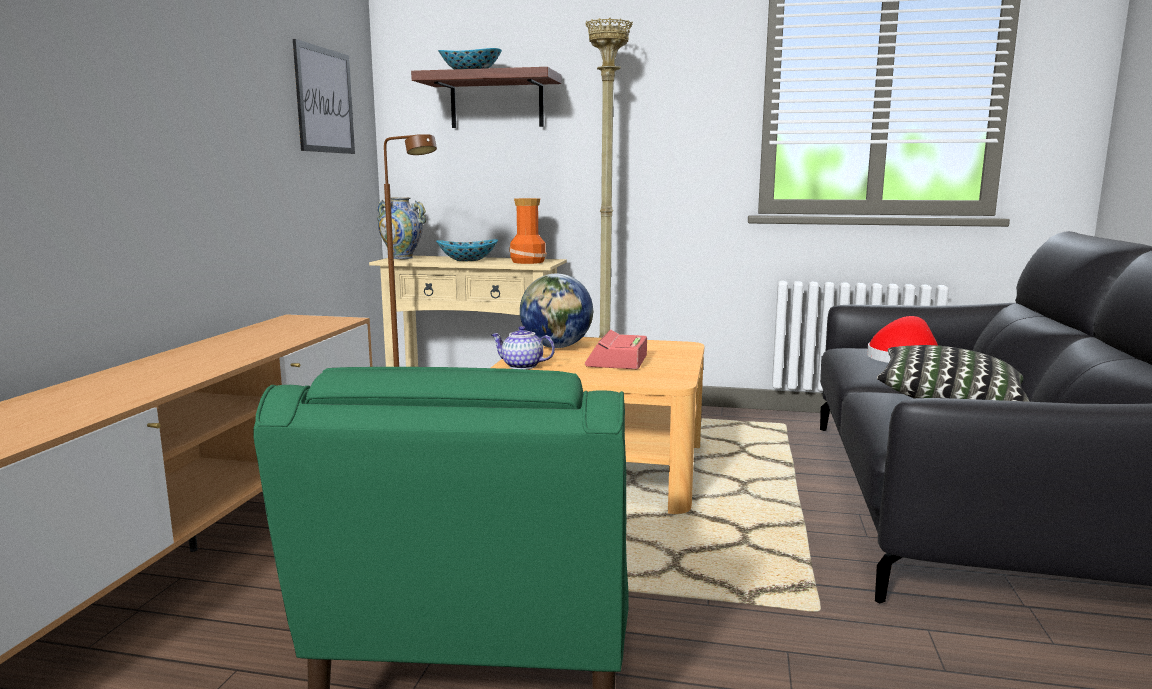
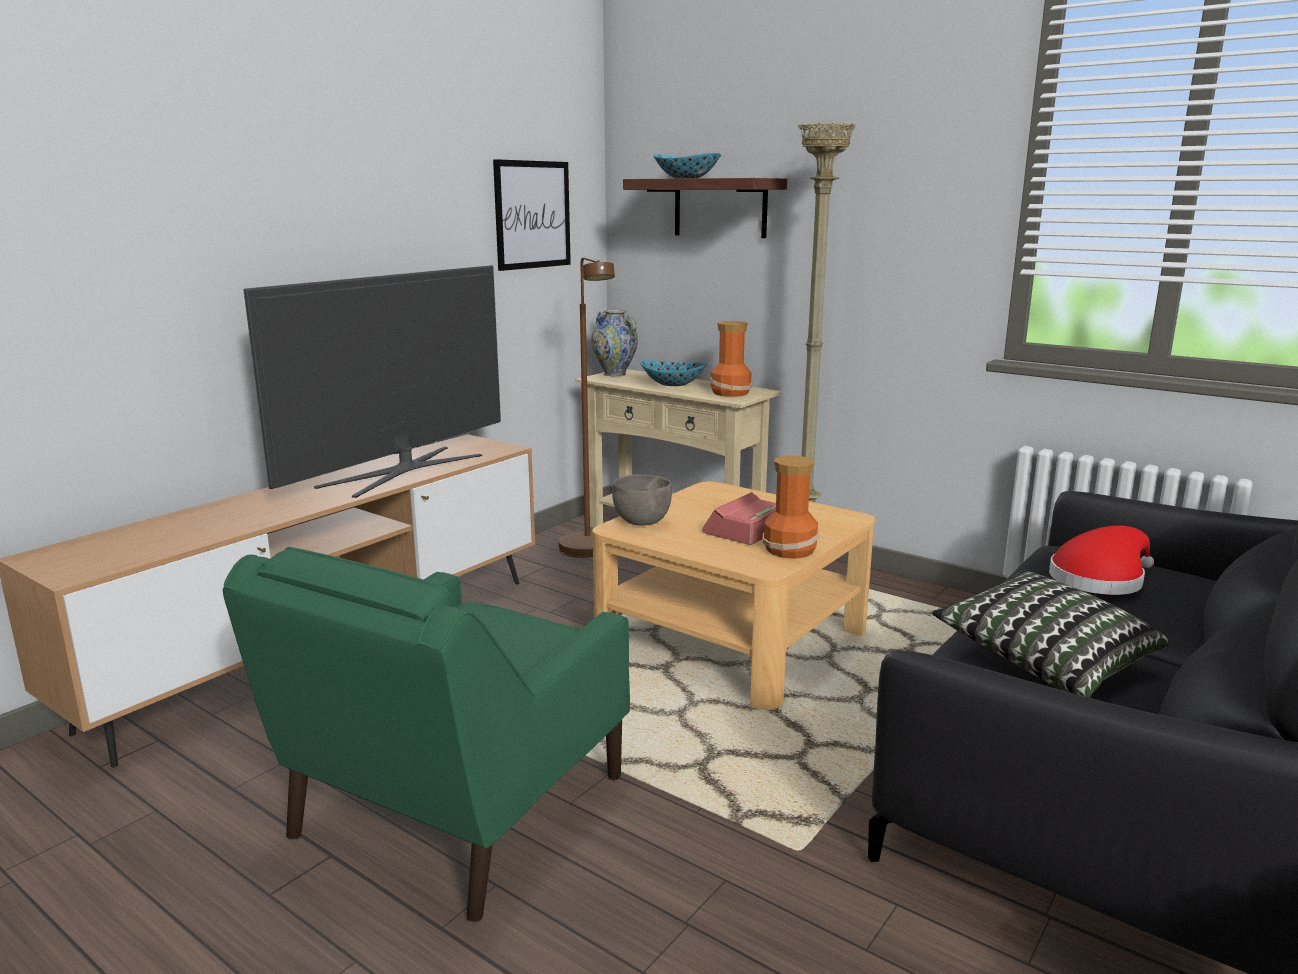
camera: 25 degrees right, 5 degrees up
(257, 342) = (403, 470): none -> television
(521, 366) = (642, 522): teapot -> grey bowl
(557, 347) = (708, 501): globe -> none
(673, 368) = (791, 550): none -> vase

